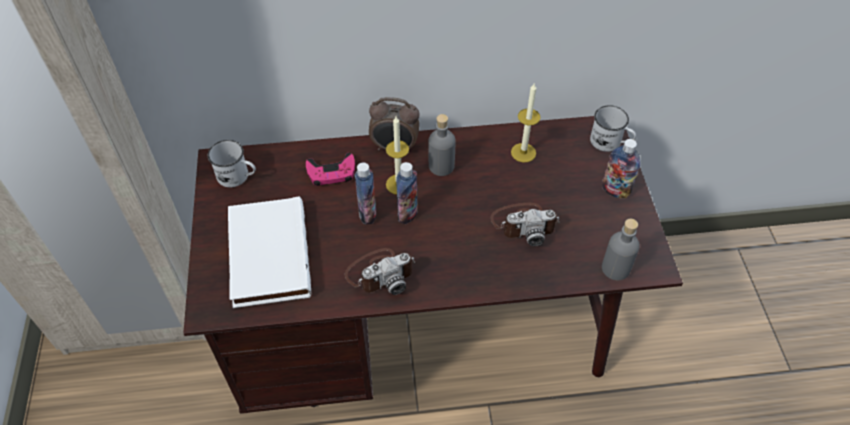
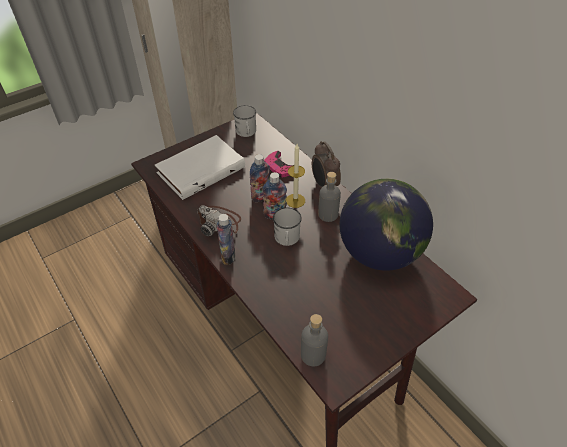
camera: 60 degrees right, 5 degrees down
(523, 152) = (379, 253): candle -> globe
(524, 224) = (313, 280): camera -> none
(610, 142) = (438, 303): white mug -> white mug (286, 239)
(615, 190) = (391, 326): bottle -> bottle (228, 256)

